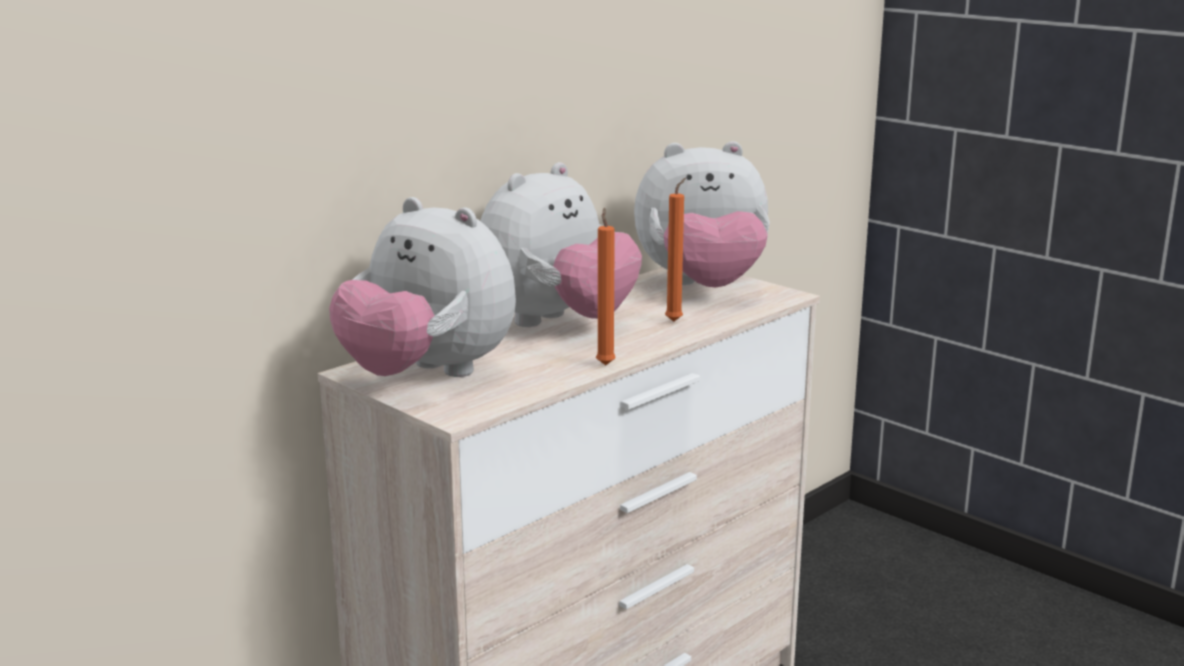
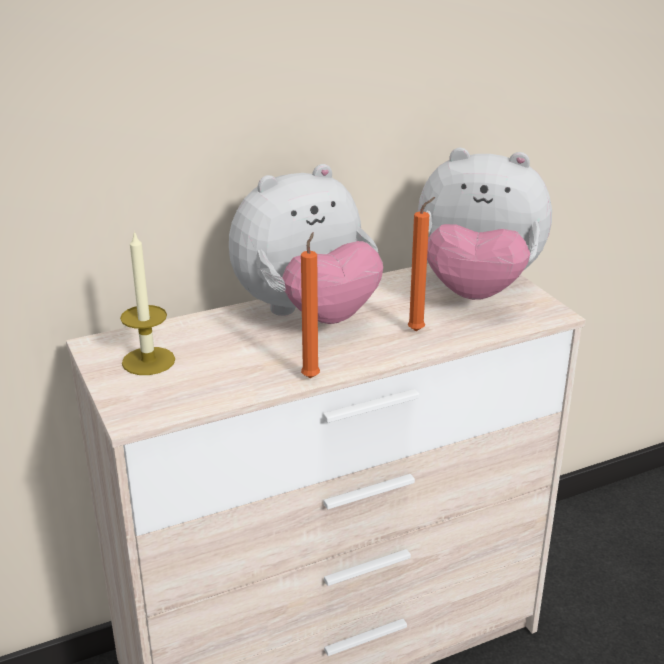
camera: 20 degrees right, 10 degrees up
(427, 375) = (148, 361): plush toy -> candle

